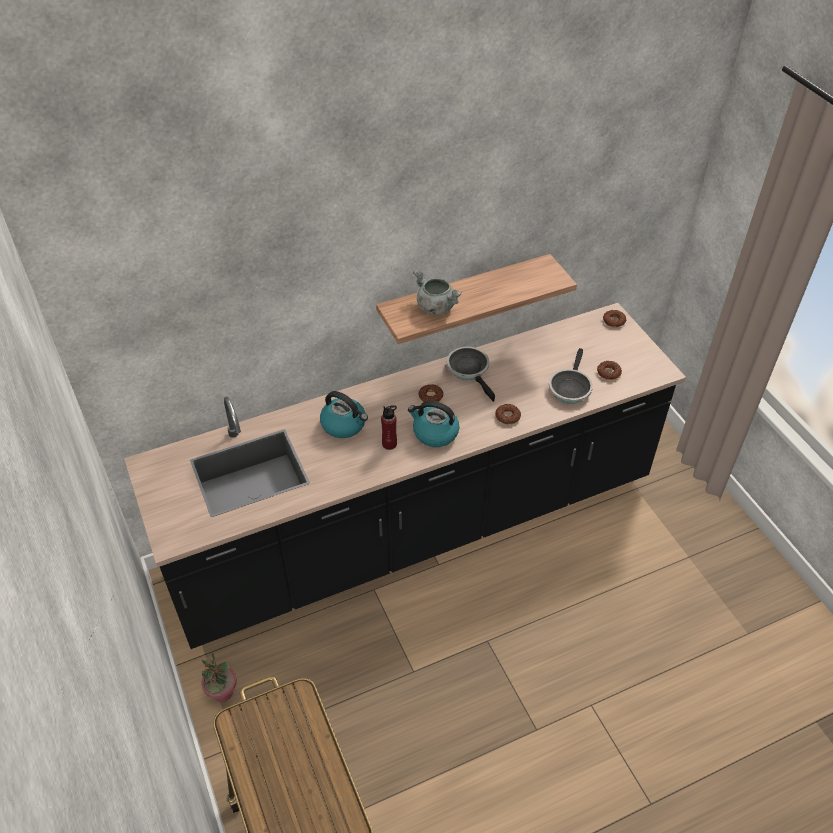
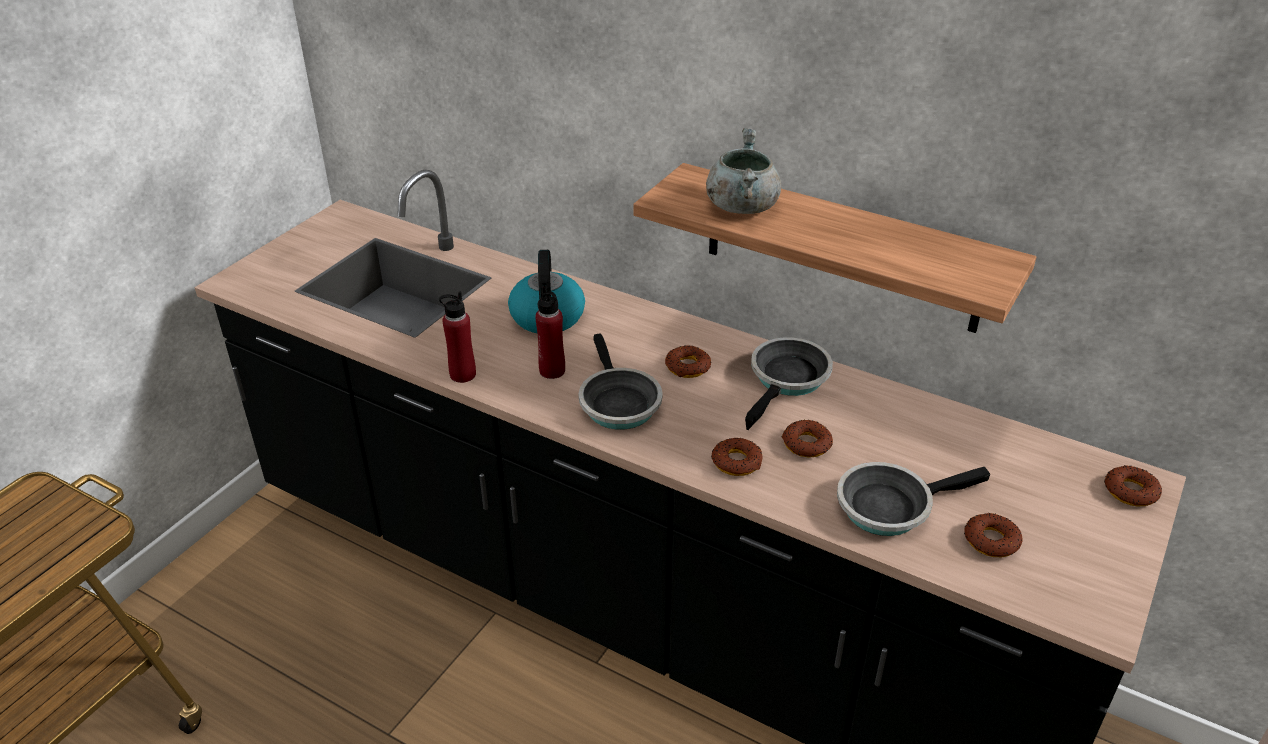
camera: 55 degrees right, 10 degrees down
(222, 693) = (239, 554): potted plant -> none
(361, 478) = (462, 374): none -> red bottle
(434, 433) = (617, 402): kettle -> frying pan
(515, 389) = (806, 444): none -> donut

